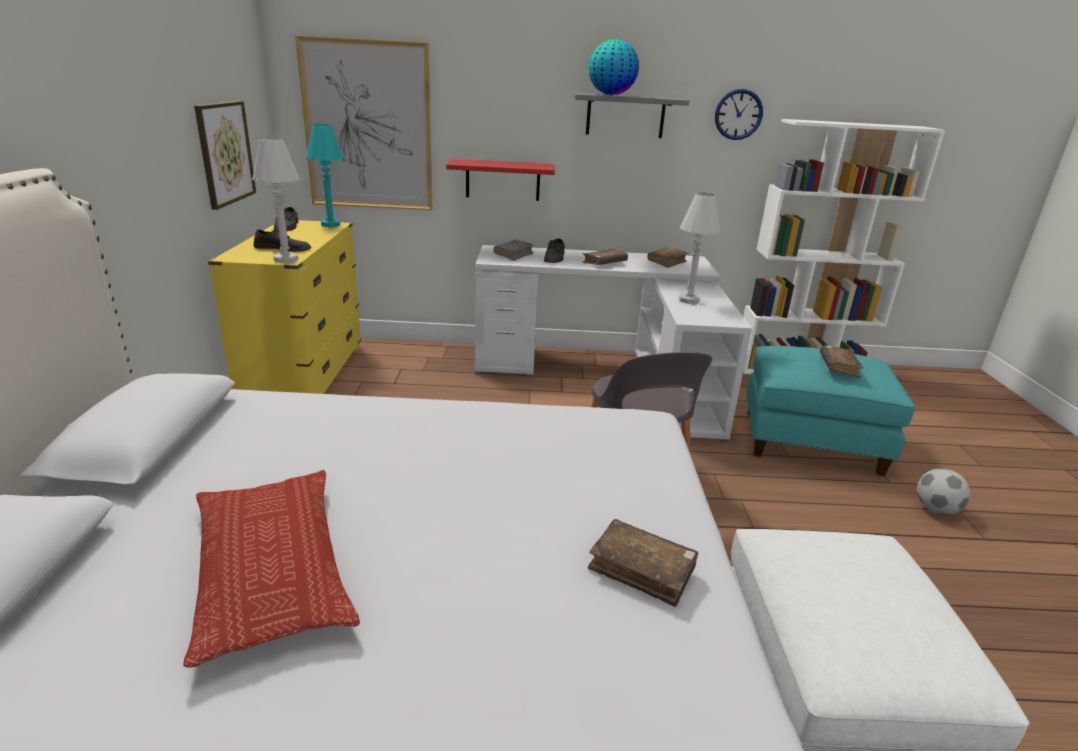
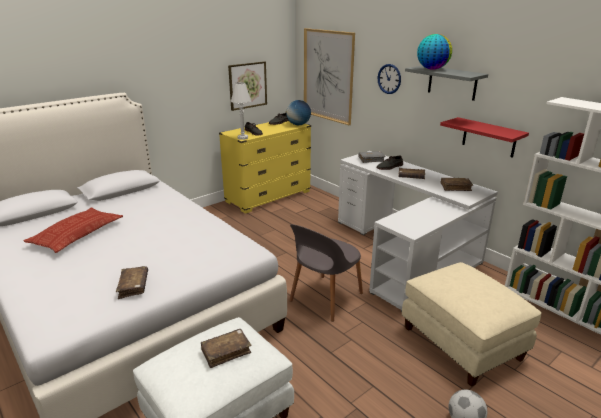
camera: 50 degrees right, 0 degrees up
(331, 225) = (298, 125): turquoise table lamp -> globe
(503, 180) = (383, 114): red shelf -> red shelf (489, 137)
(688, 300) = (418, 213): white table lamp -> none
(738, 114) = (530, 89): wall clock -> wall clock (389, 79)
(811, 441) = (462, 343): turquoise ottoman -> beige ottoman
(838, 367) = (465, 290): brown book -> brown book (226, 352)

